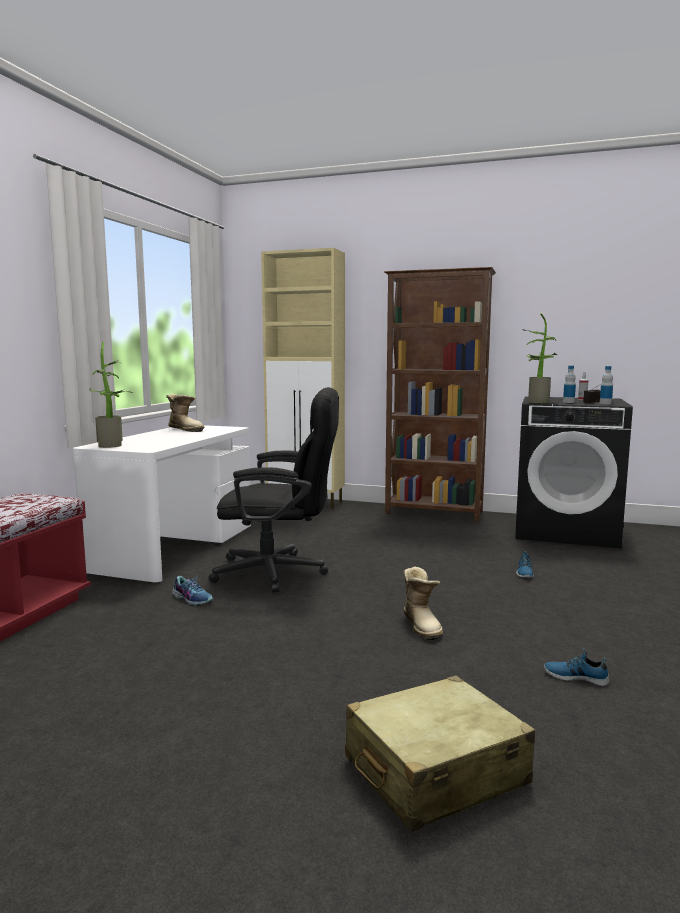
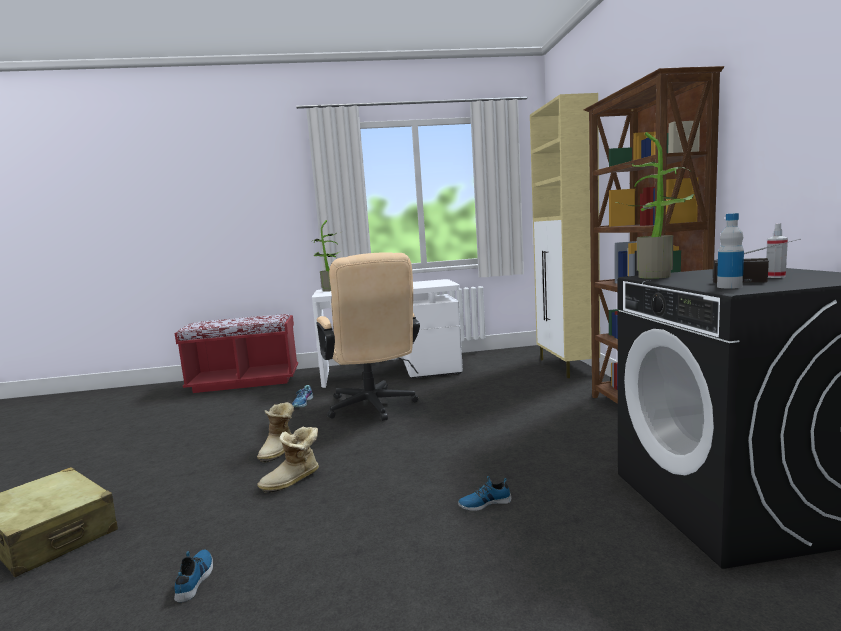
camera: 65 degrees right, 0 degrees up
(186, 429) = (419, 283): boot -> boot (279, 450)
(280, 572) = (373, 408): black office chair -> beige office chair
(568, 402) = (697, 279): bottle -> none

